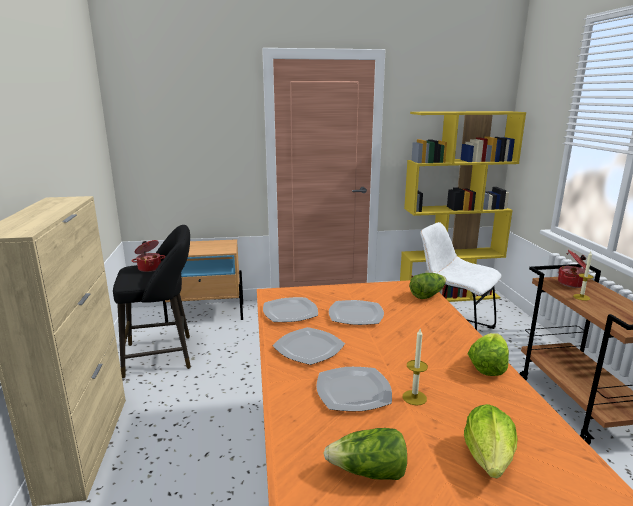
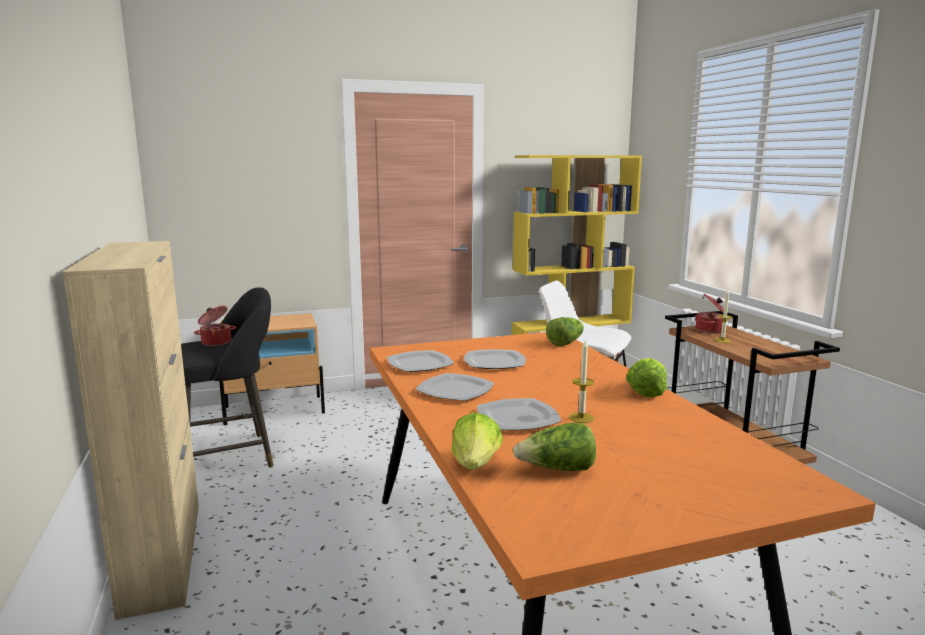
camera: 10 degrees left, 5 degrees down
(489, 458) = (667, 451): lettuce -> lettuce (476, 464)

